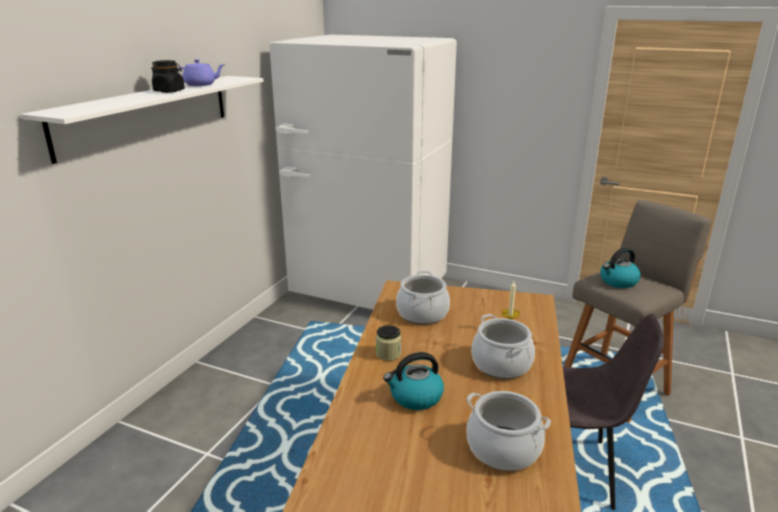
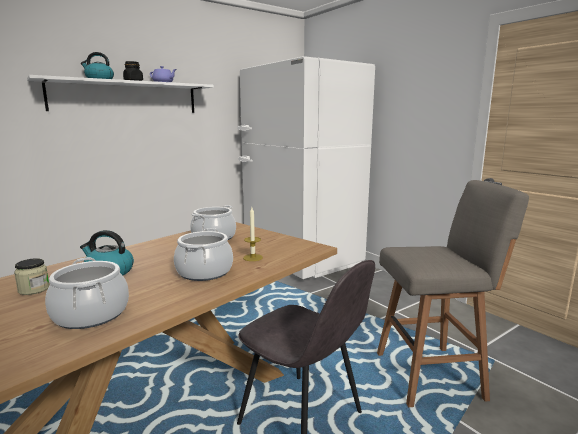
camera: 30 degrees right, 10 degrees down
(388, 354) = (146, 250): jar -> jar (34, 289)
(618, 281) = (419, 252): kettle -> kettle (99, 79)

